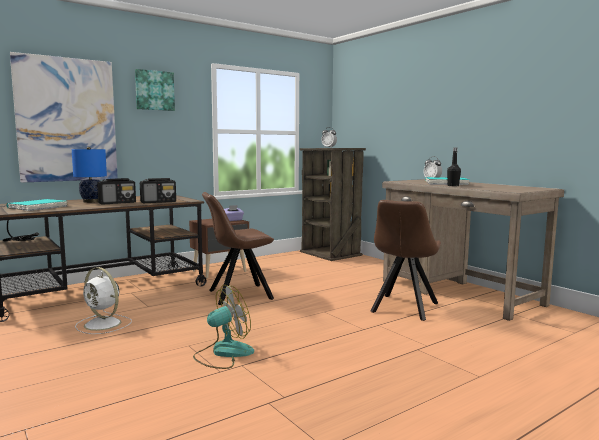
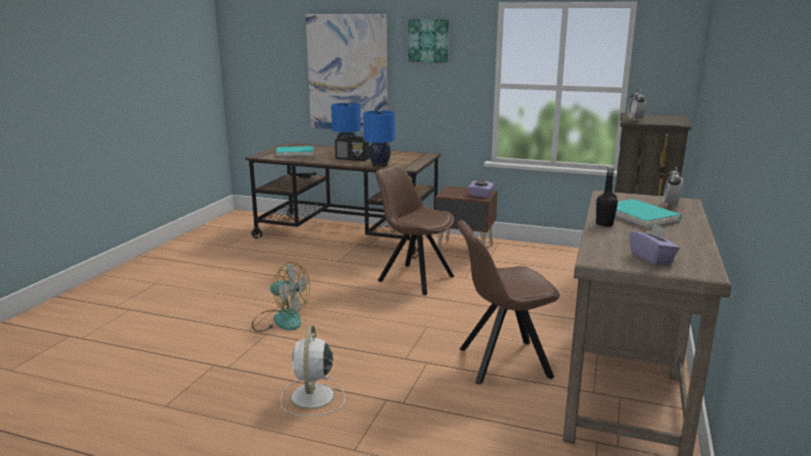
camera: 55 degrees right, 10 degrees up
(104, 324) = (286, 264): white fan -> white fan (312, 397)
(159, 202) = (379, 165): radio -> blue table lamp
(519, 188) = (652, 258): none -> purple tissue box

